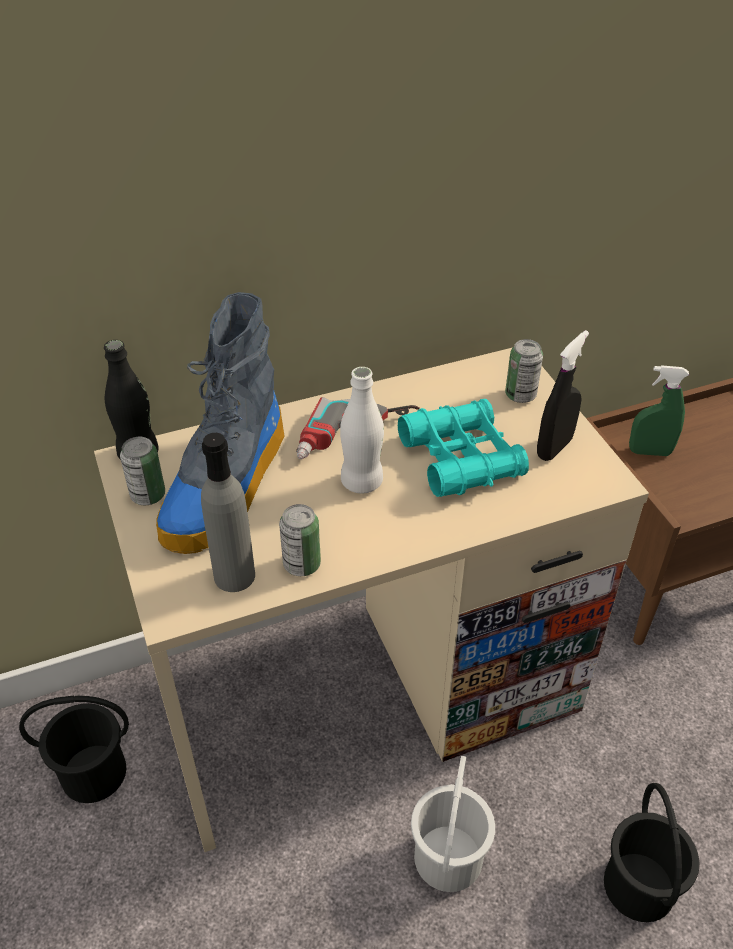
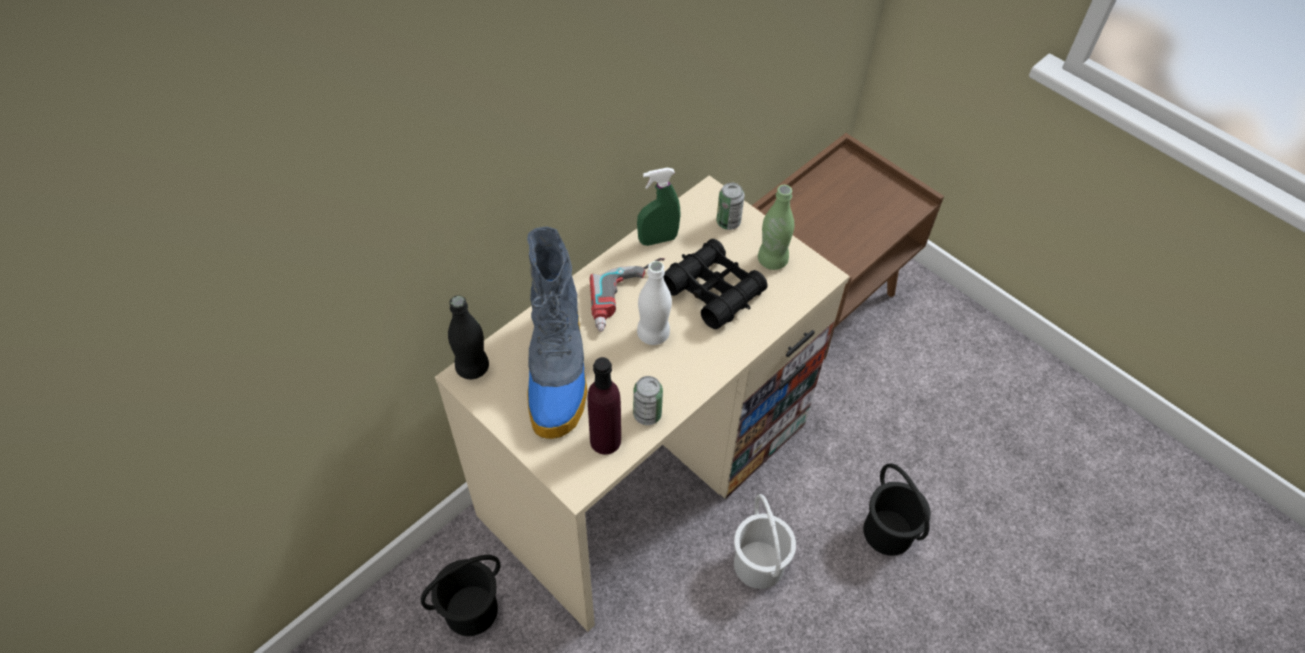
camera: 25 degrees left, 10 degrees up
(148, 495) = (502, 399): can -> none
(234, 576) = (605, 440): grey bottle -> purple bottle
(461, 458) = (713, 290): turquoise binoculars -> black binoculars
(554, 448) = (772, 260): black spray bottle -> green bottle
(649, 452) = (805, 219): green spray bottle -> green spray bottle (658, 239)

